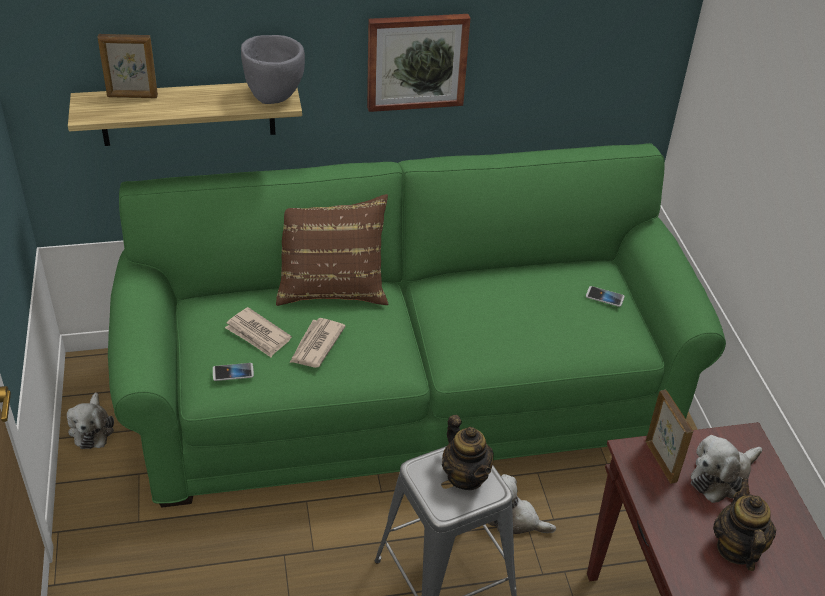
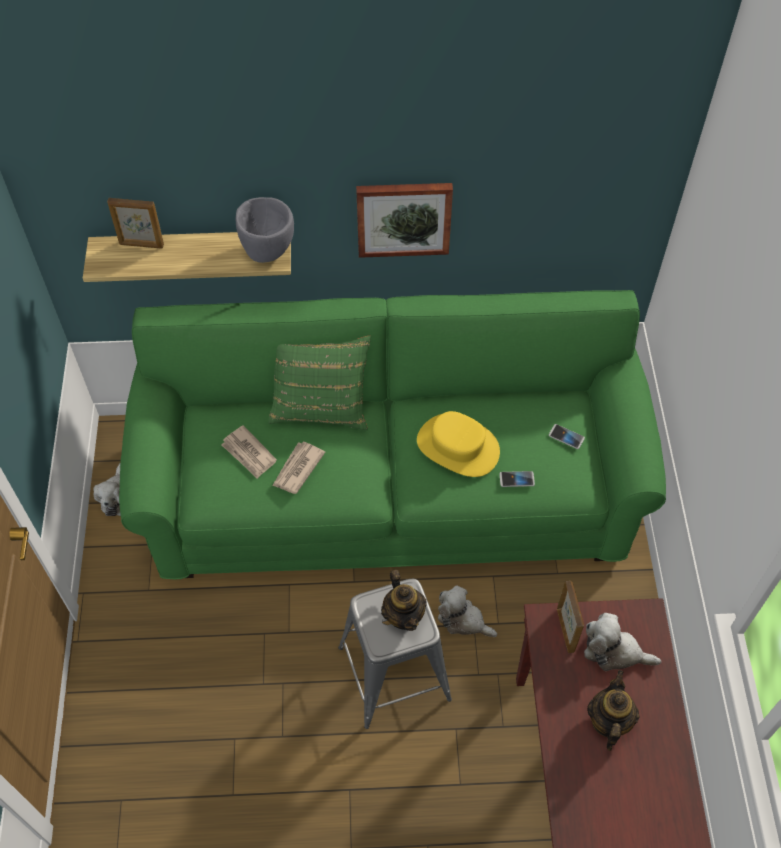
camera: 10 degrees right, 15 degrees up
(233, 372) = (223, 491): phone -> phone (516, 479)
(332, 286) = (320, 405): brown pillow -> green pillow
(490, 313) = (457, 447): none -> yellow hat
(721, 477) = (614, 651): plush toy -> plush toy turned 45 degrees clockwise

